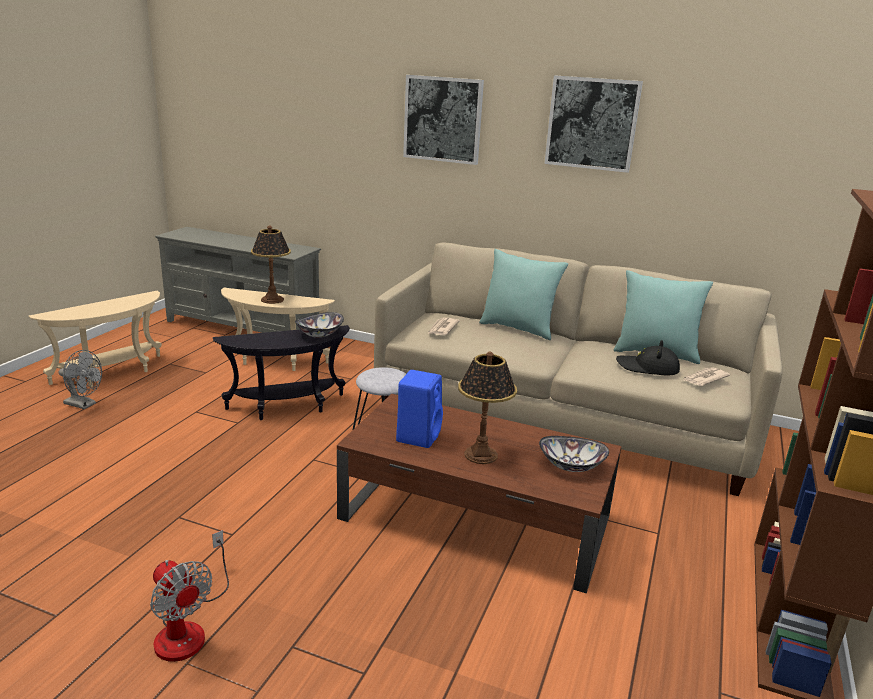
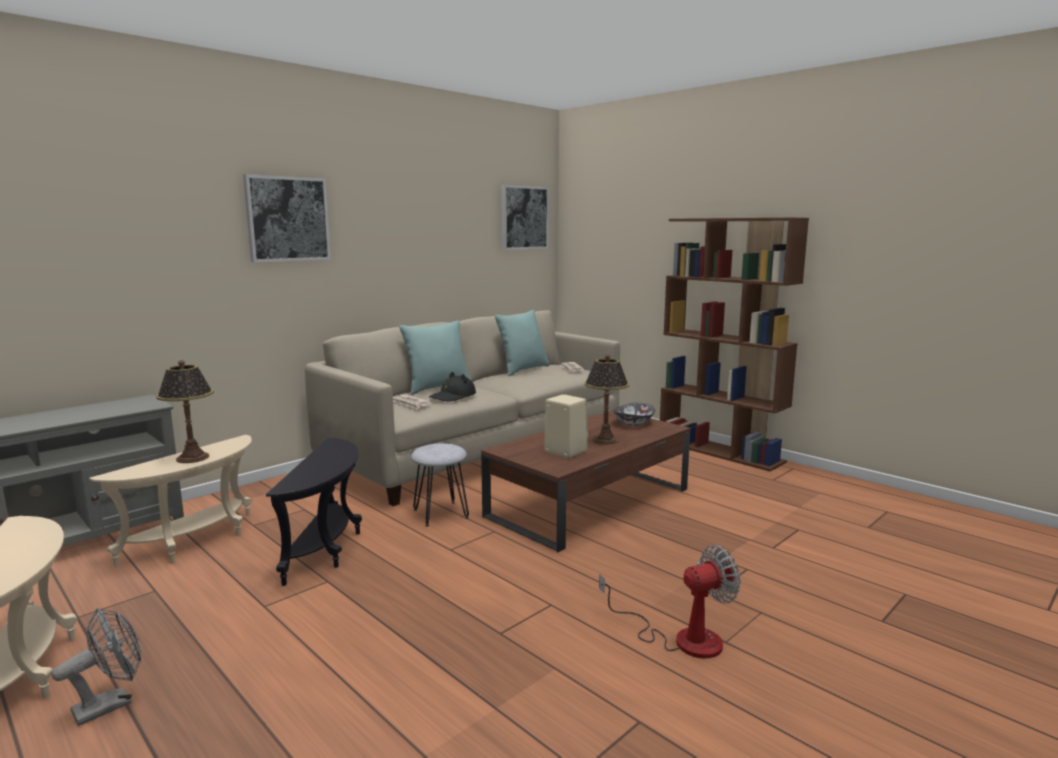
camera: 65 degrees left, 10 degrees down
(320, 334) = (337, 449): bowl -> none
(418, 436) = (564, 451): blue speaker -> beige speaker
(592, 123) = (414, 212): picture -> picture (524, 217)
(647, 368) = (545, 374): black hat -> black hat (453, 396)

